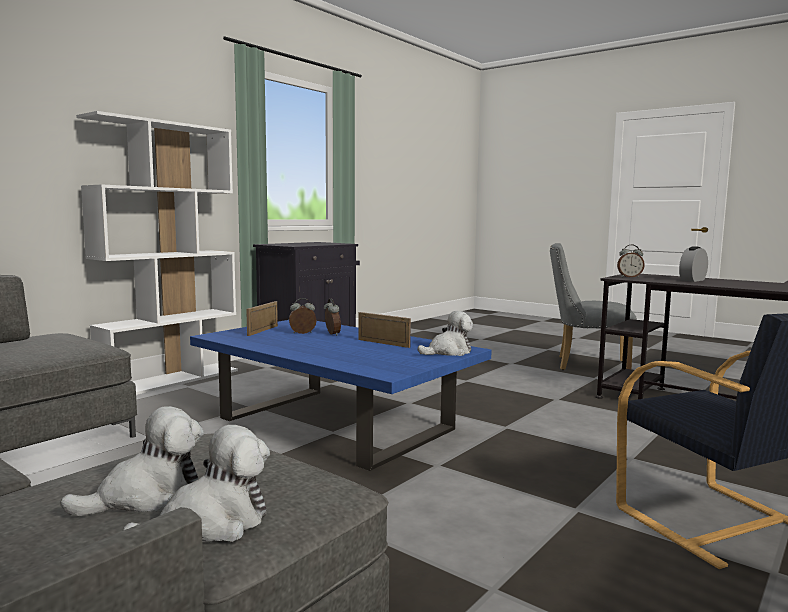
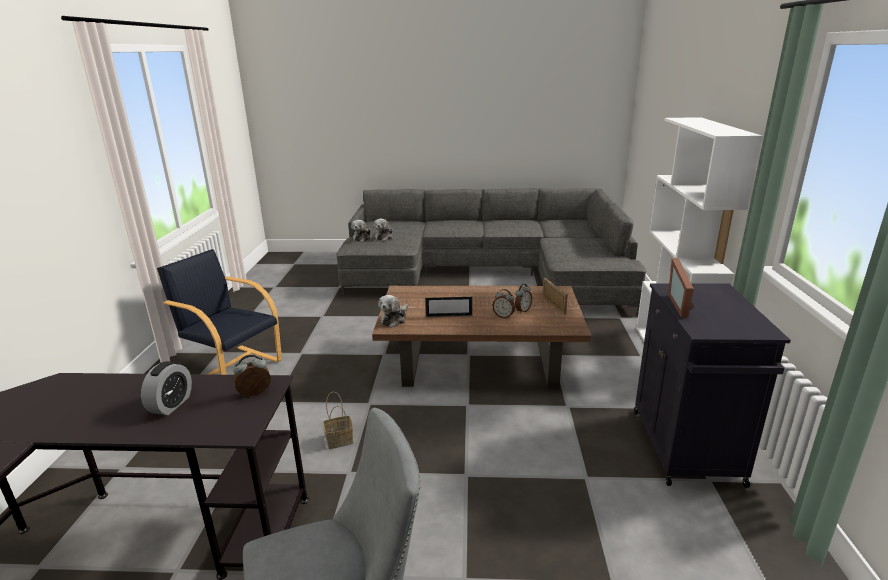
camera: 145 degrees right, 15 degrees up
(316, 244) = (682, 304): none -> picture frame
(332, 423) = (480, 361): blue coffee table -> brown coffee table
(556, 414) = (338, 441): none -> basket

